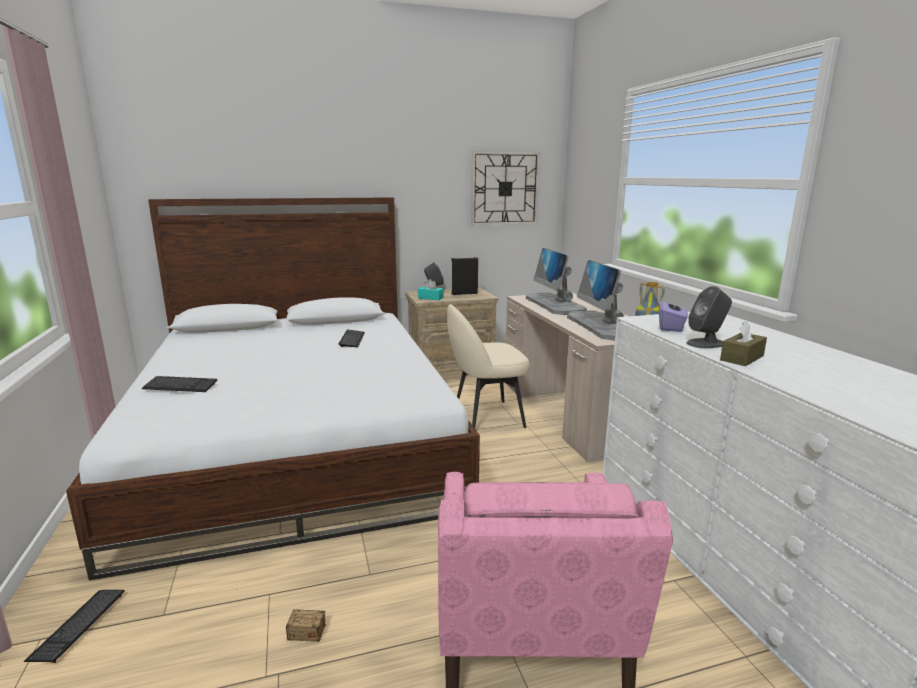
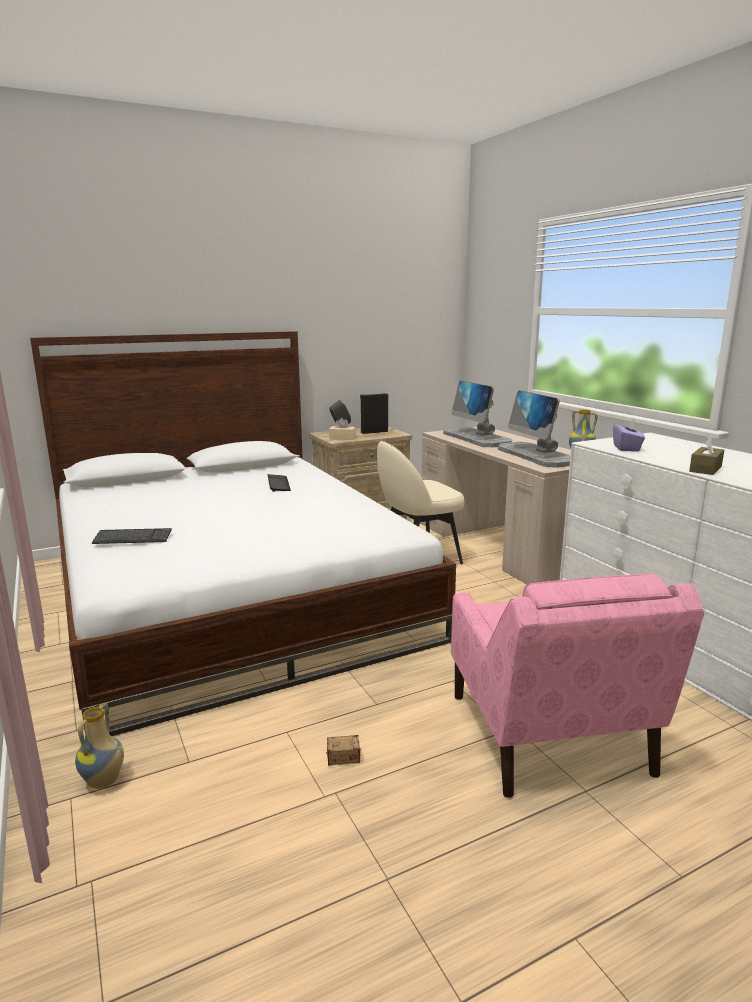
camera: 10 degrees left, 0 degrees up
(78, 625) = (104, 782): keyboard -> vase
(430, 298) = (342, 438): turquoise tissue box -> beige tissue box
(504, 188) = (407, 320): wall clock -> none
(706, 343) = (667, 459): grey speaker -> none

